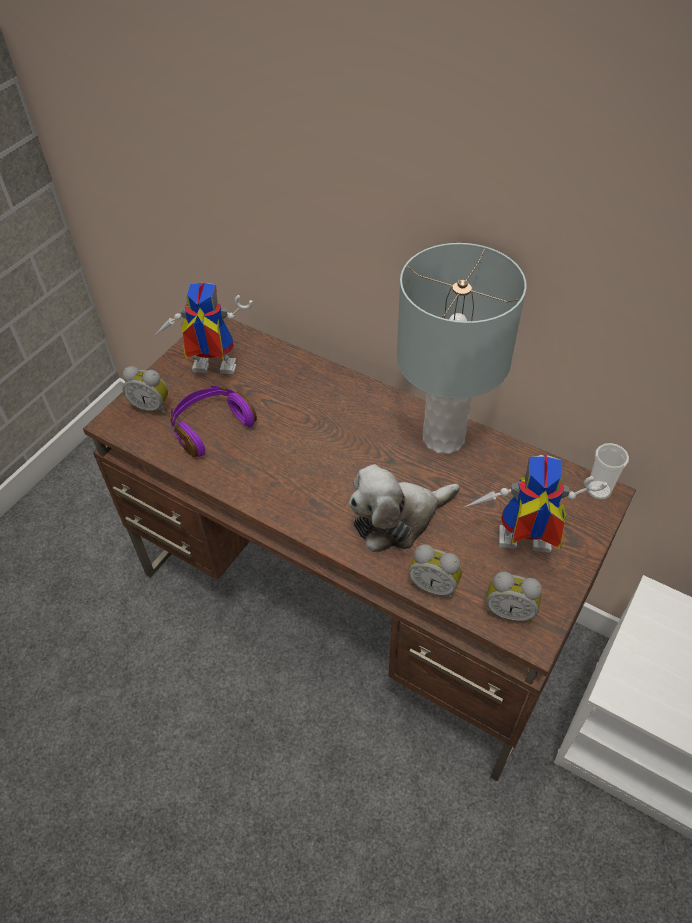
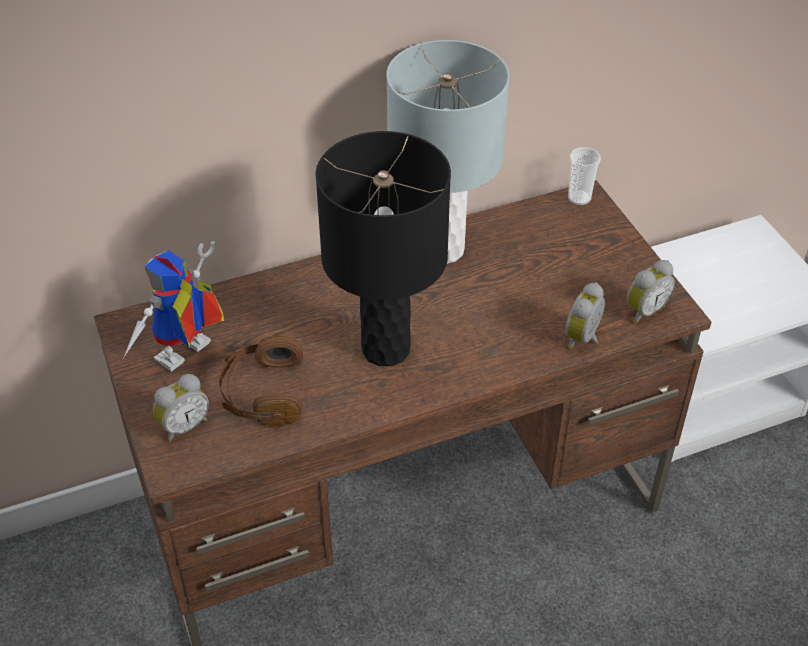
camera: 55 degrees left, 5 degrees down
(211, 427) = (263, 393): purple headphones -> brown headphones
(308, 465) = (385, 349): none -> black table lamp
(398, 519) = (500, 324): plush toy -> none
(434, 585) = (584, 339): alarm clock -> alarm clock turned 150 degrees clockwise
(519, 547) = (592, 271): toy robot -> none

